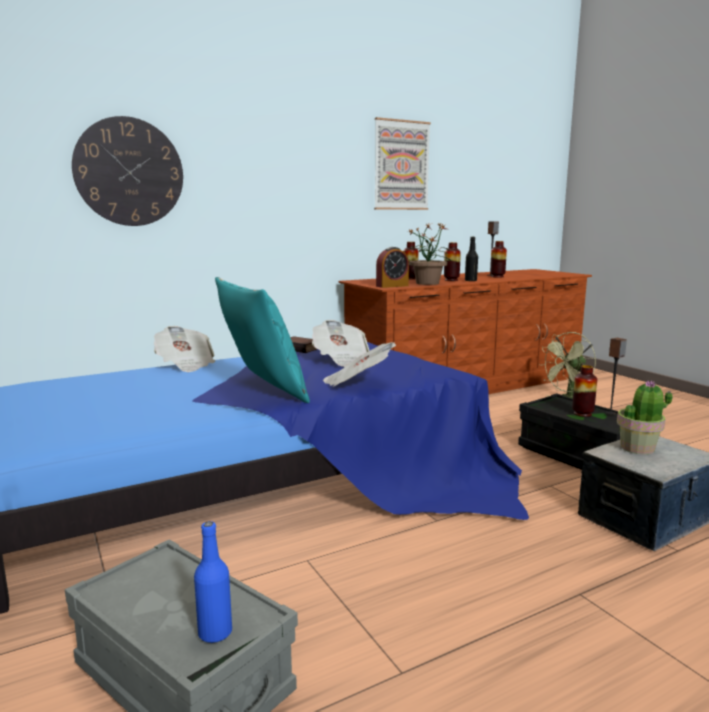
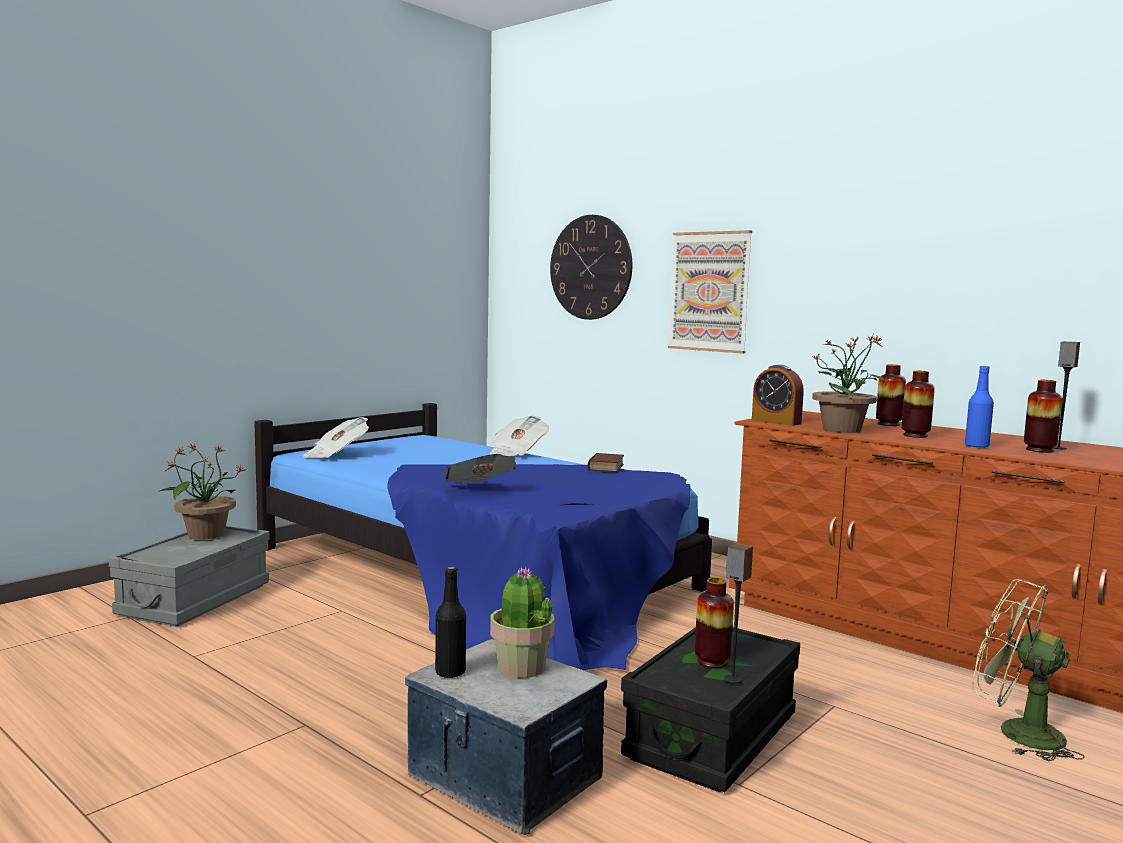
camera: 70 degrees right, 5 degrees down
(131, 591) = (205, 534): none -> potted plant
(215, 633) = (161, 556): blue bottle -> blue bottle (976, 446)
(262, 390) = (444, 473): turquoise pillow -> none
(341, 359) = (572, 480): newspaper -> newspaper (336, 455)
(401, 165) = (922, 242): picture -> picture (709, 291)
(470, 281) = (926, 441): black bottle -> black bottle (450, 672)

